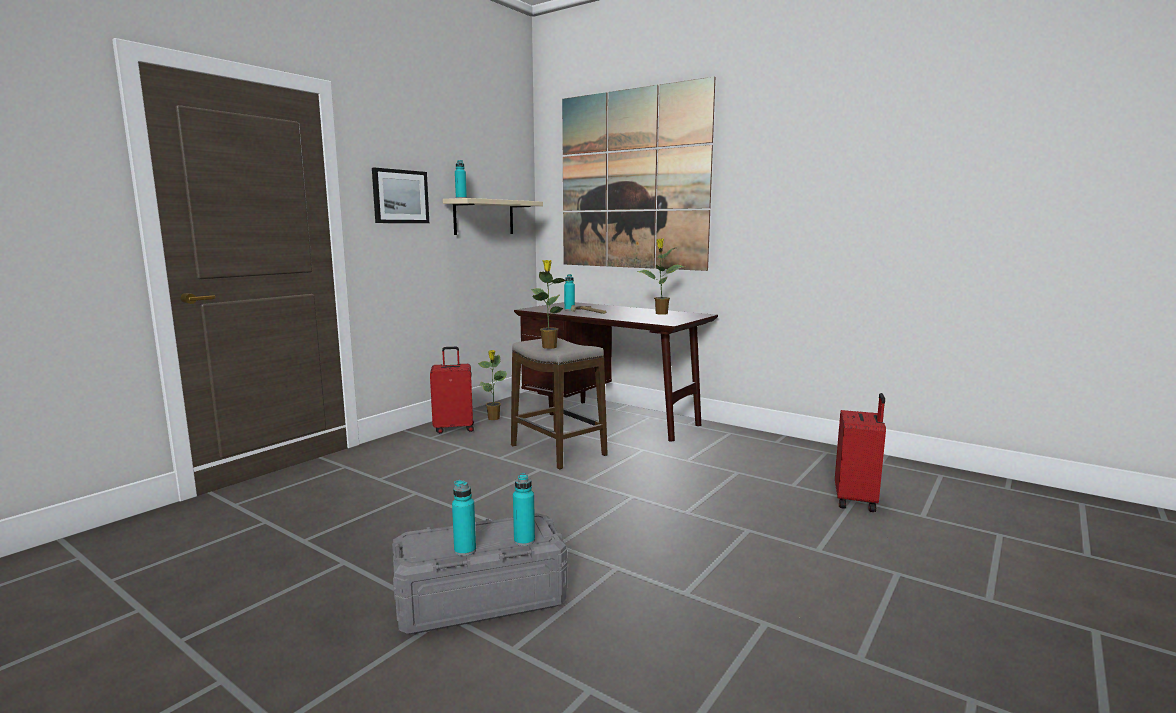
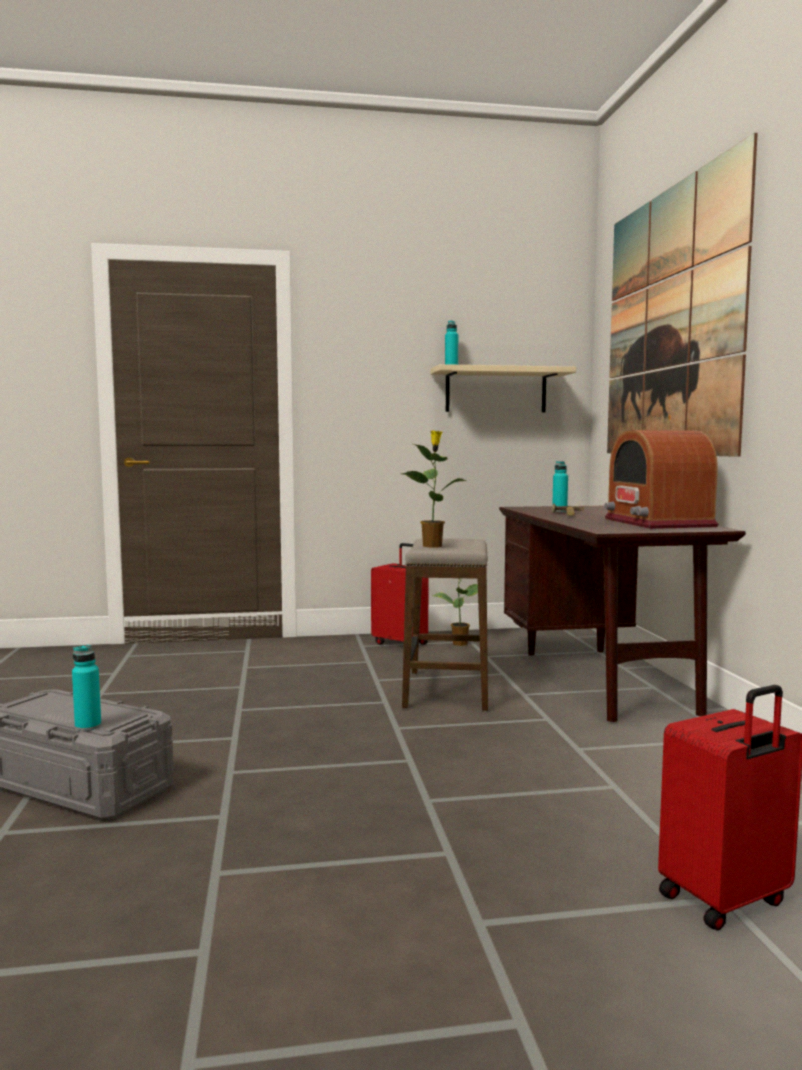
camera: 45 degrees right, 5 degrees down
(400, 196) = (369, 367): picture -> none
(465, 550) = (40, 716): turquoise bottle -> none
(661, 313) = (657, 523): potted plant -> radio

